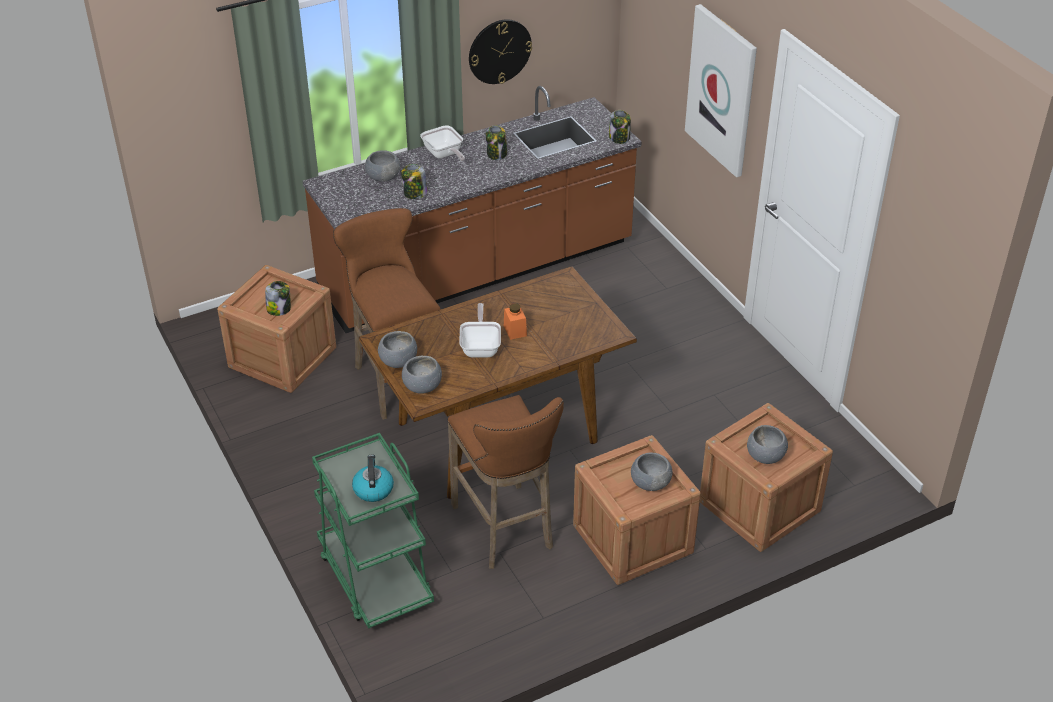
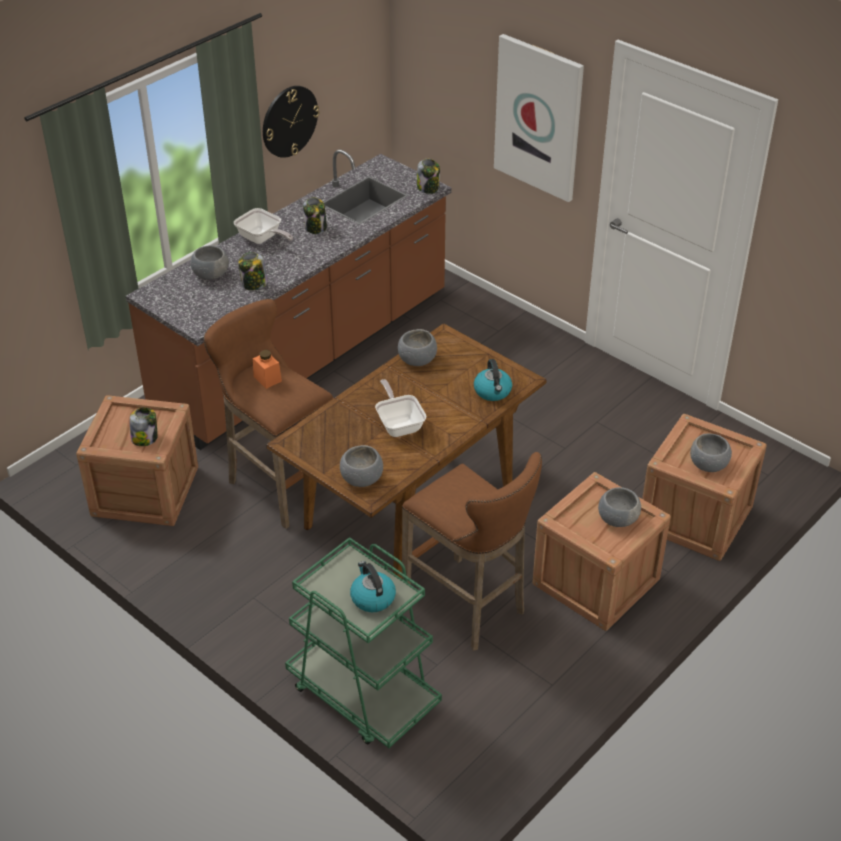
camera: 20 degrees left, 0 degrees up
(398, 361) = (322, 459): grey bowl -> grey bowl (417, 359)
(515, 331) = (424, 400): orange jar -> orange jar (267, 379)
(580, 338) = (493, 392): none -> kettle

